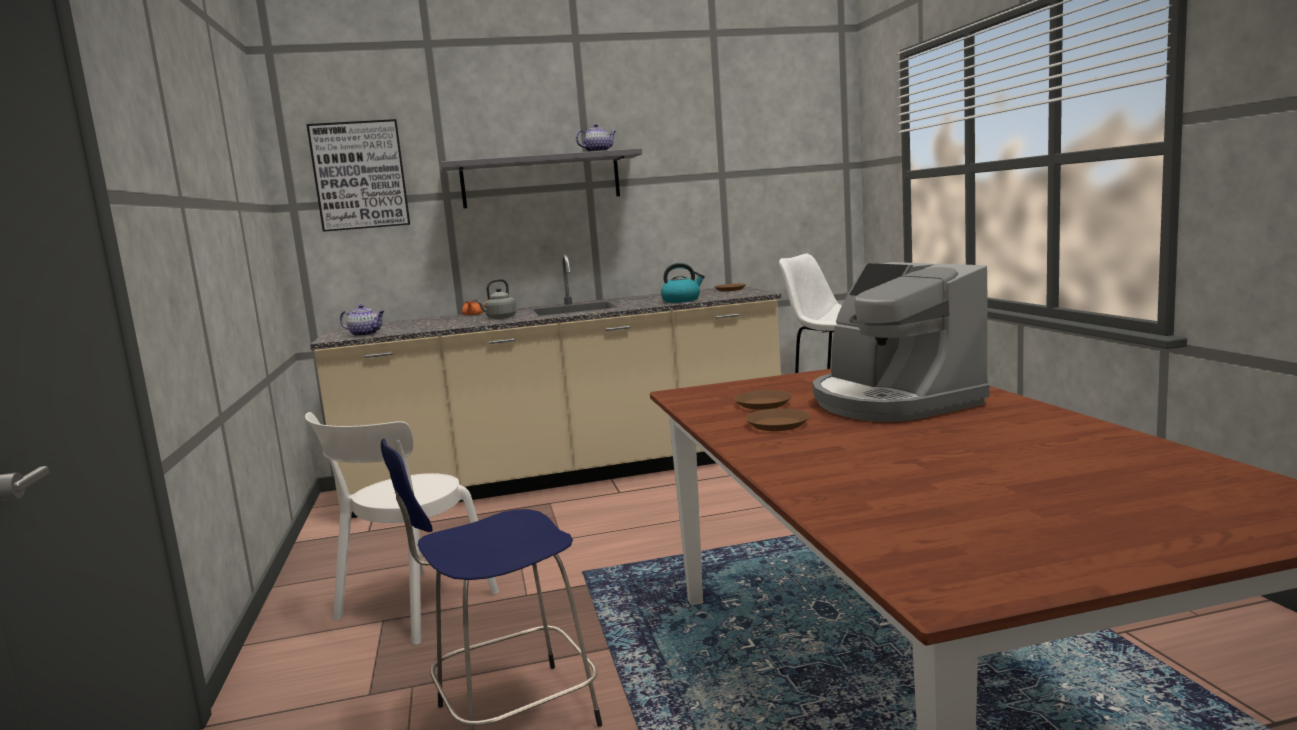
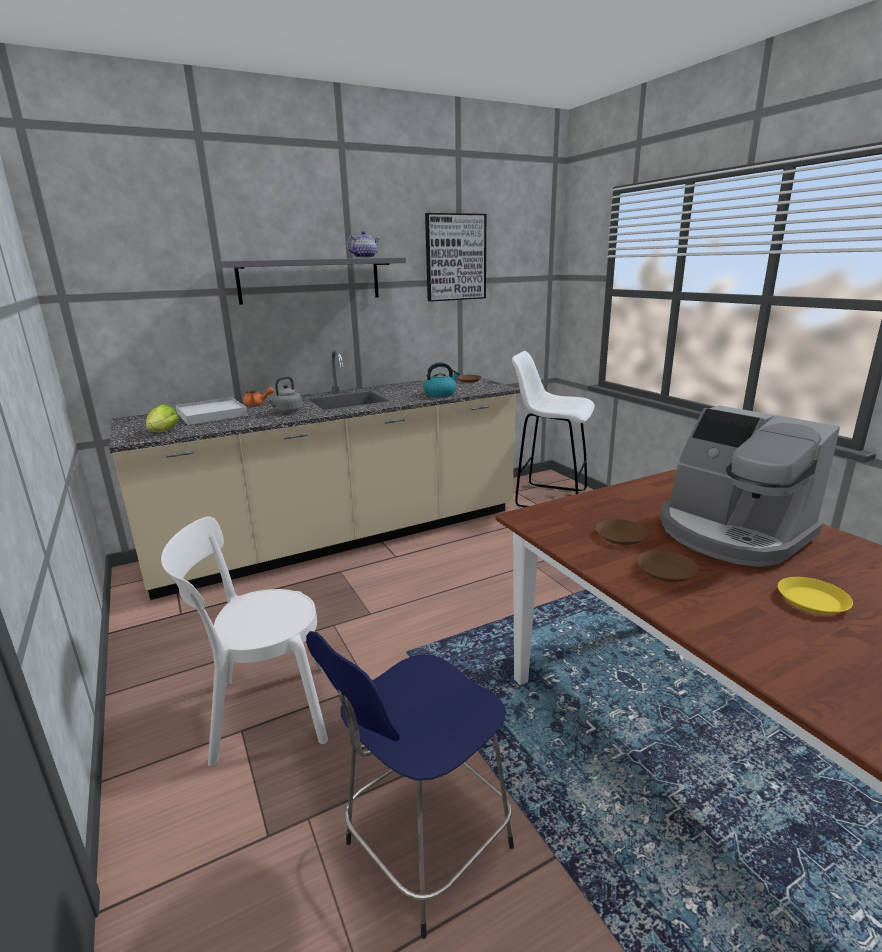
camera: 15 degrees left, 10 degrees up
(360, 175) = (134, 268): picture -> picture (455, 257)
(365, 334) = (162, 433): teapot -> lettuce
(411, 608) = (264, 712): white chair -> white chair turned 60 degrees clockwise
(424, 322) = (212, 414): none -> white tray
(908, 442) = (812, 600): none -> yellow plate

